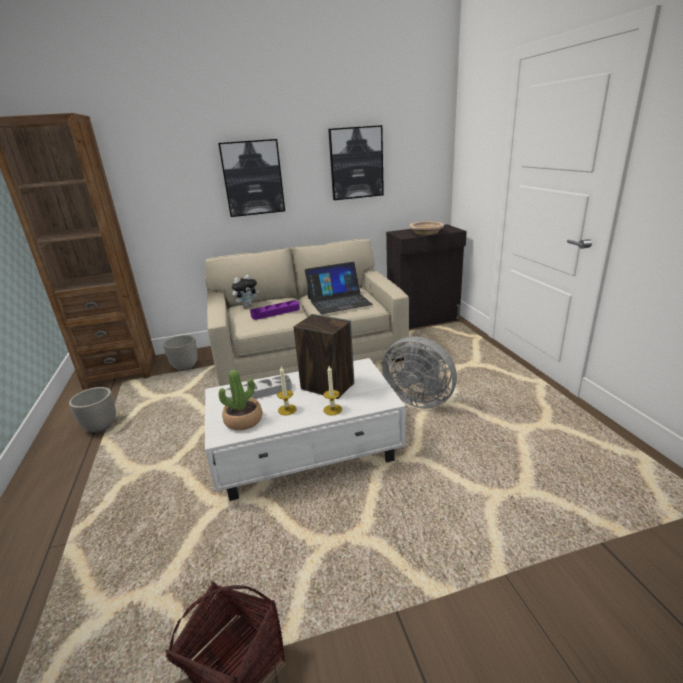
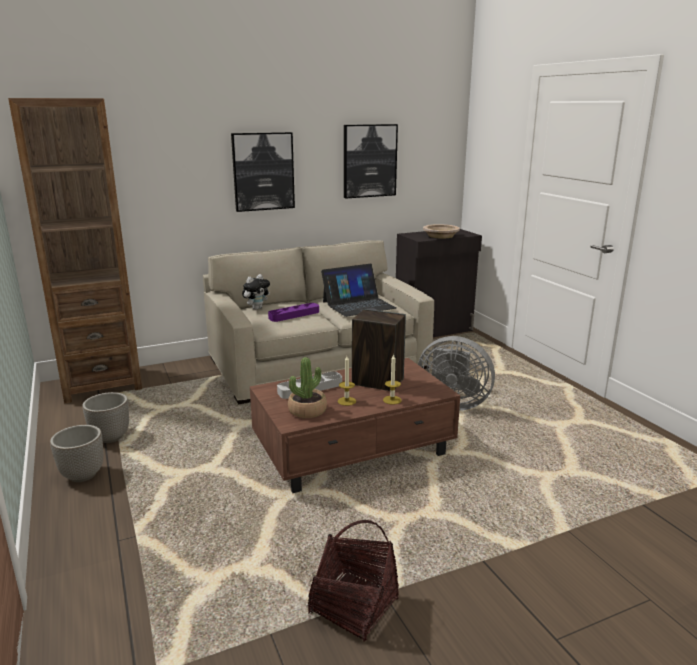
camera: 10 degrees left, 5 degrees down
(185, 367) = (180, 378): planter -> planter (83, 475)
(307, 450) = (354, 450): white coffee table -> brown coffee table

